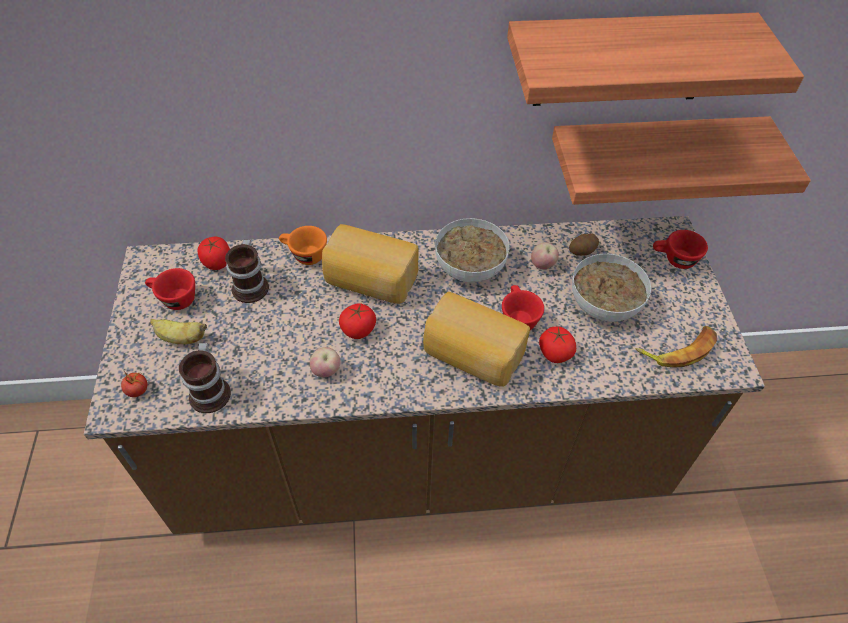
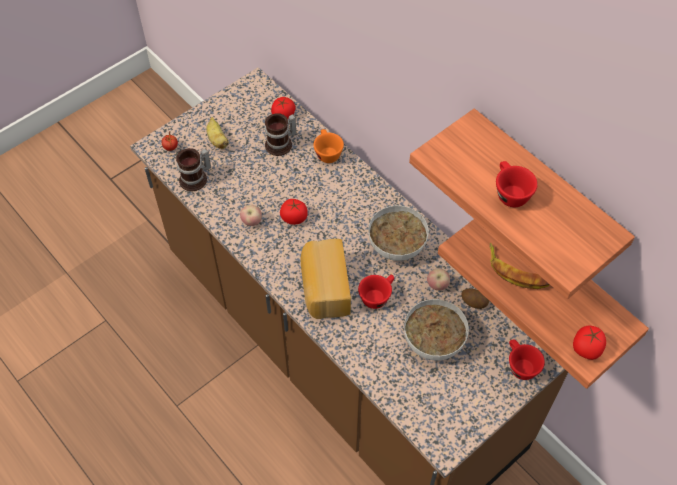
camera: 55 degrees right, 5 degrees up
(174, 299) = (240, 116): red cup -> red cup (509, 192)
(370, 281) = (336, 199): bread -> none
(554, 353) = (365, 333): tomato -> tomato (586, 348)
(679, 349) = (431, 406): banana -> banana (518, 271)

